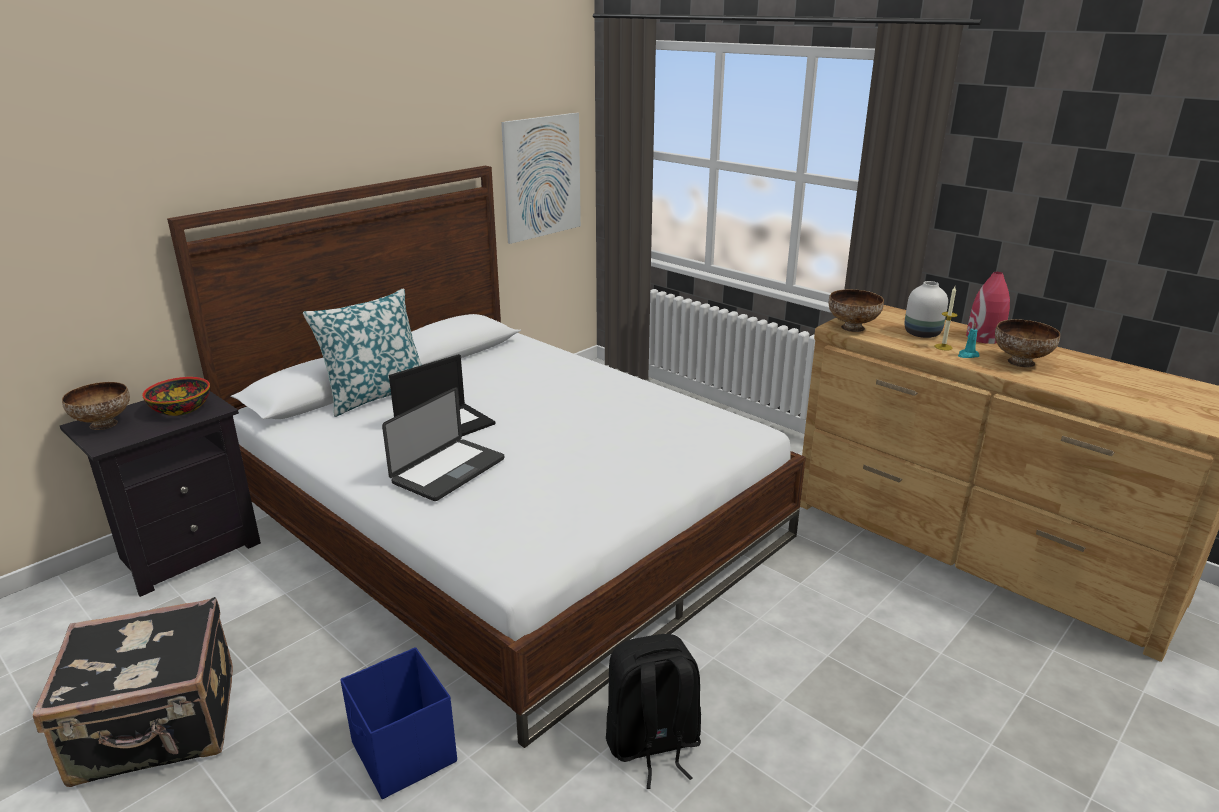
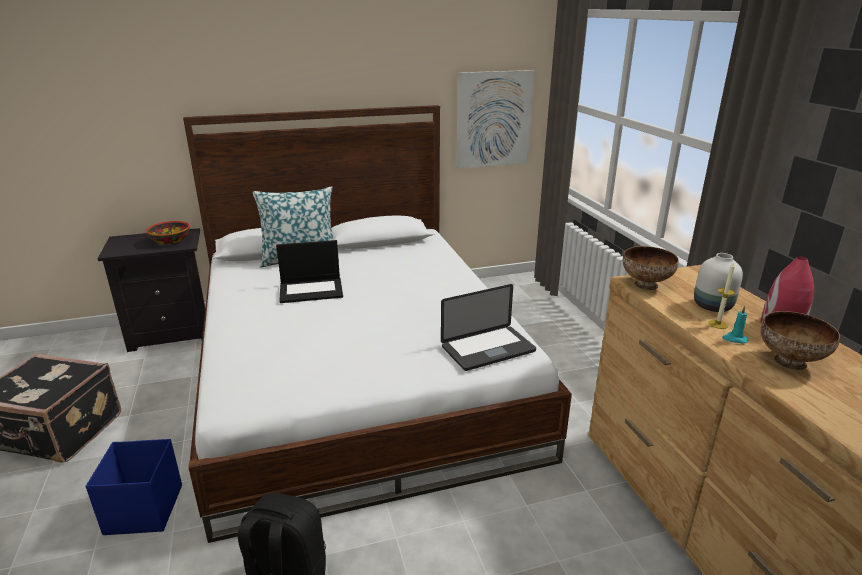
camera: 30 degrees right, 0 degrees up
(103, 425) = (126, 241): bowl -> none
(449, 471) = (273, 322): laptop -> laptop (488, 349)

